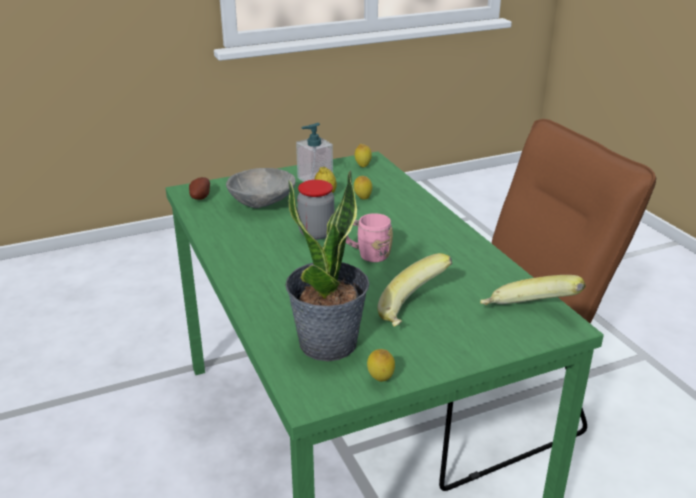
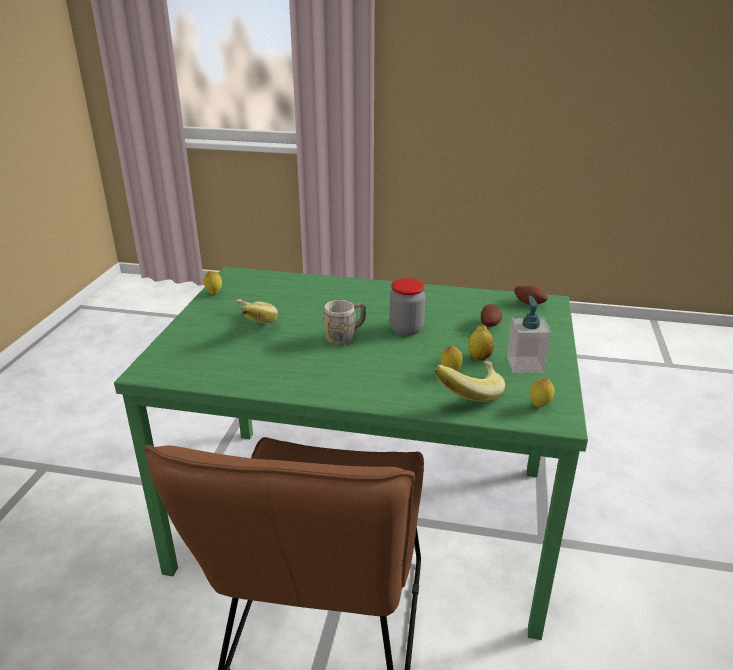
camera: 125 degrees right, 0 degrees up
(263, 203) = (490, 324): grey bowl -> potato
(328, 344) = (265, 291): potted plant -> none
(367, 254) = (345, 337): pink mug -> grey mug
(527, 314) = (179, 363): banana -> banana (468, 393)

